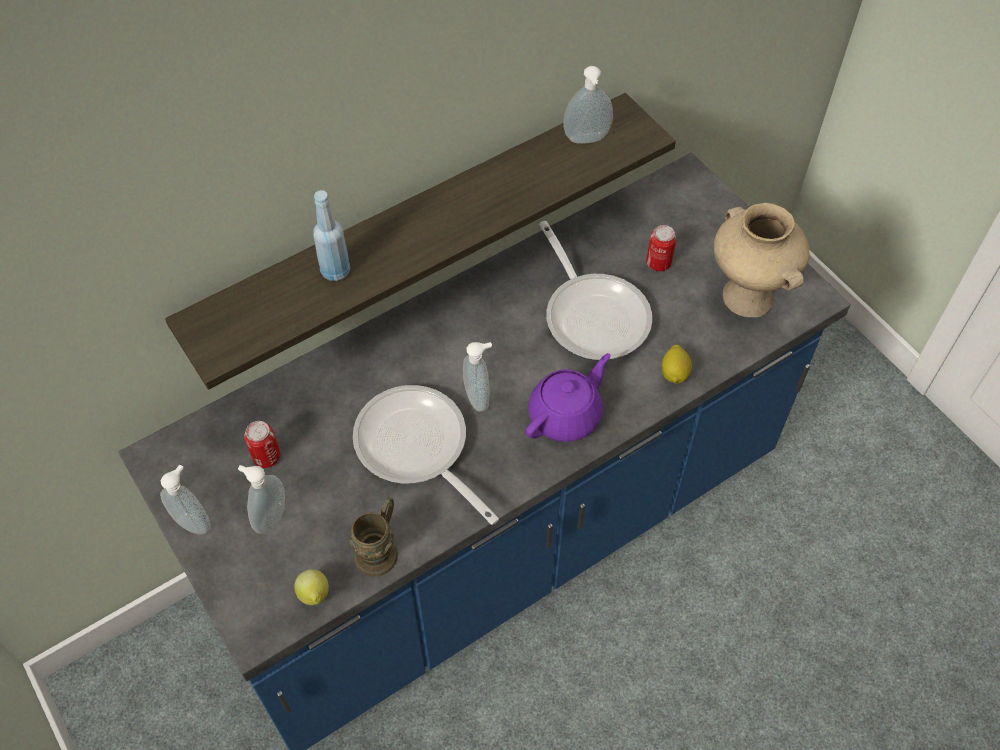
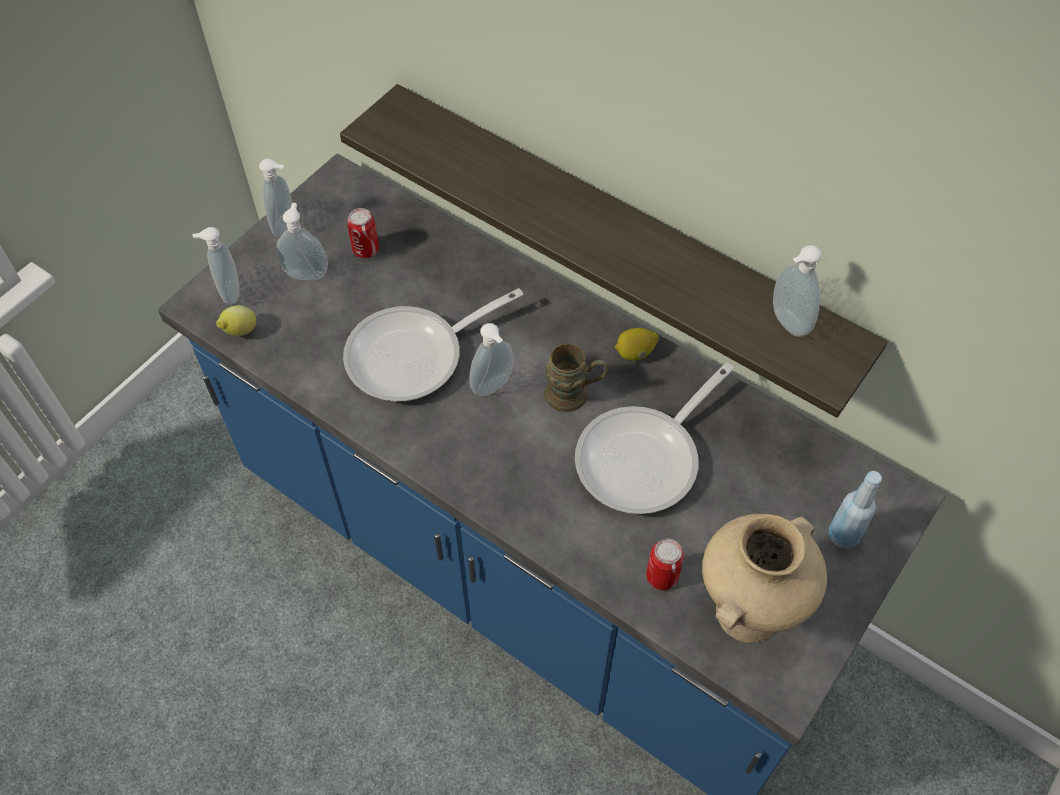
camera: 70 degrees right, 0 degrees up
(257, 596) = (228, 292): none -> soap dispenser
(335, 271) = (499, 175): blue bottle -> blue bottle (843, 535)
(380, 548) = (300, 363): brown mug -> brown mug (574, 394)
(417, 449) = (415, 356): frying pan -> frying pan turned 150 degrees counterclockwise
(566, 415) = (503, 470): purple teapot -> none
(658, 263) = (750, 503): can -> can (662, 576)
(674, 373) = (601, 559): lemon -> lemon (635, 353)

